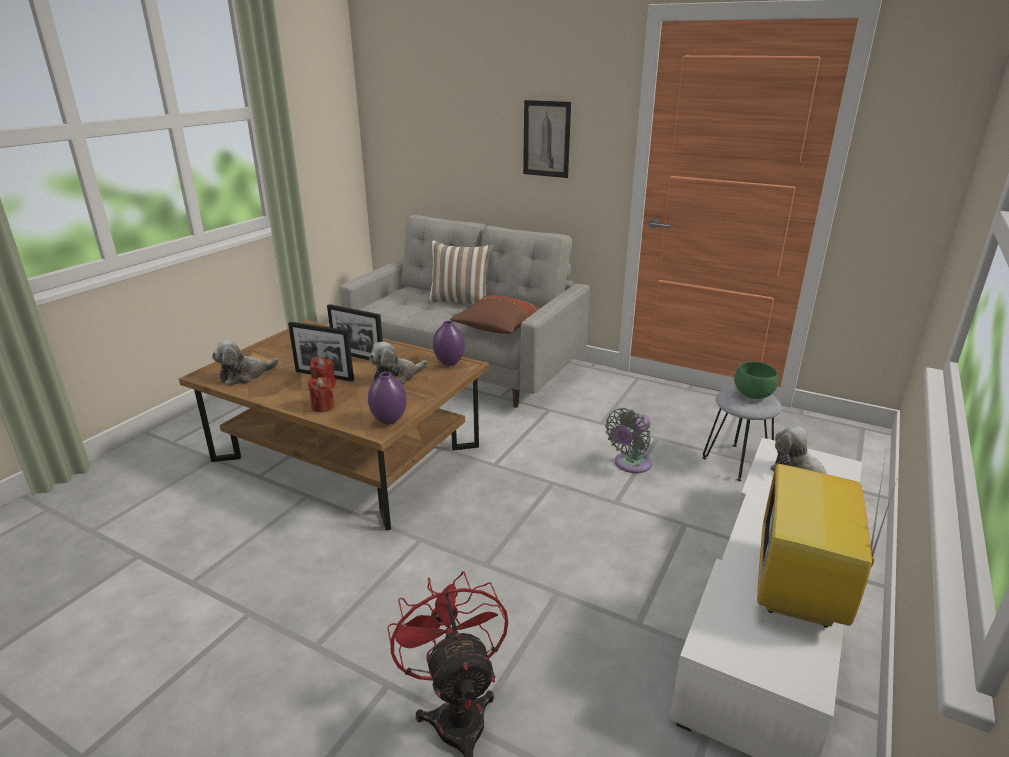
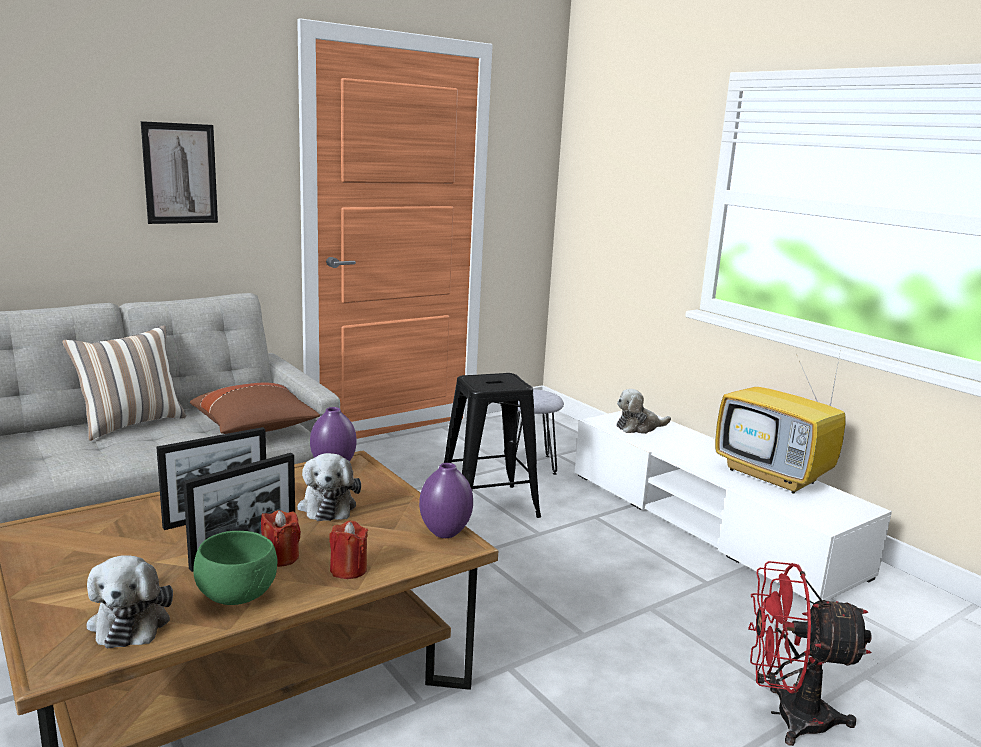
camera: 65 degrees left, 10 degrees down
(630, 464) = (487, 506): grey fan -> black stool
(754, 396) = (535, 393): green bowl -> green bowl (239, 596)

